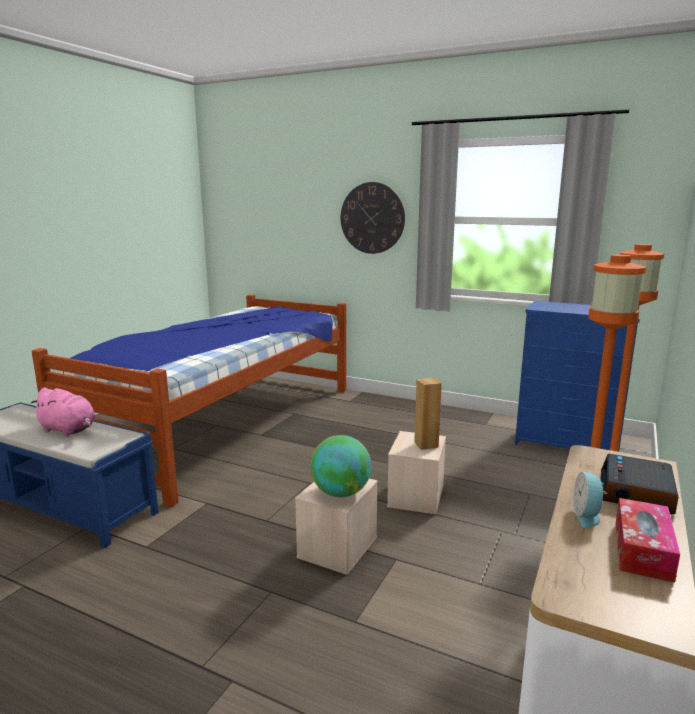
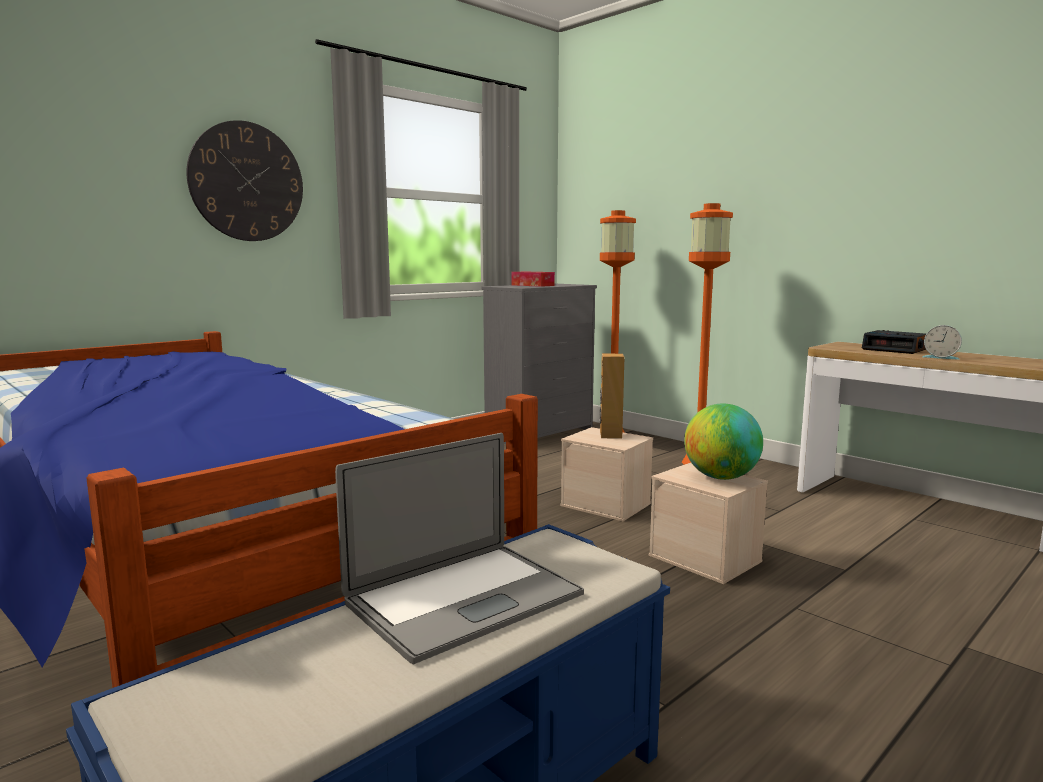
camera: 70 degrees left, 5 degrees down
(69, 430) = (464, 598): pink plush toy -> laptop
(567, 444) = (541, 434): blue dresser -> grey dresser
(642, 550) = (982, 356): tissue box -> tissue box (532, 285)

